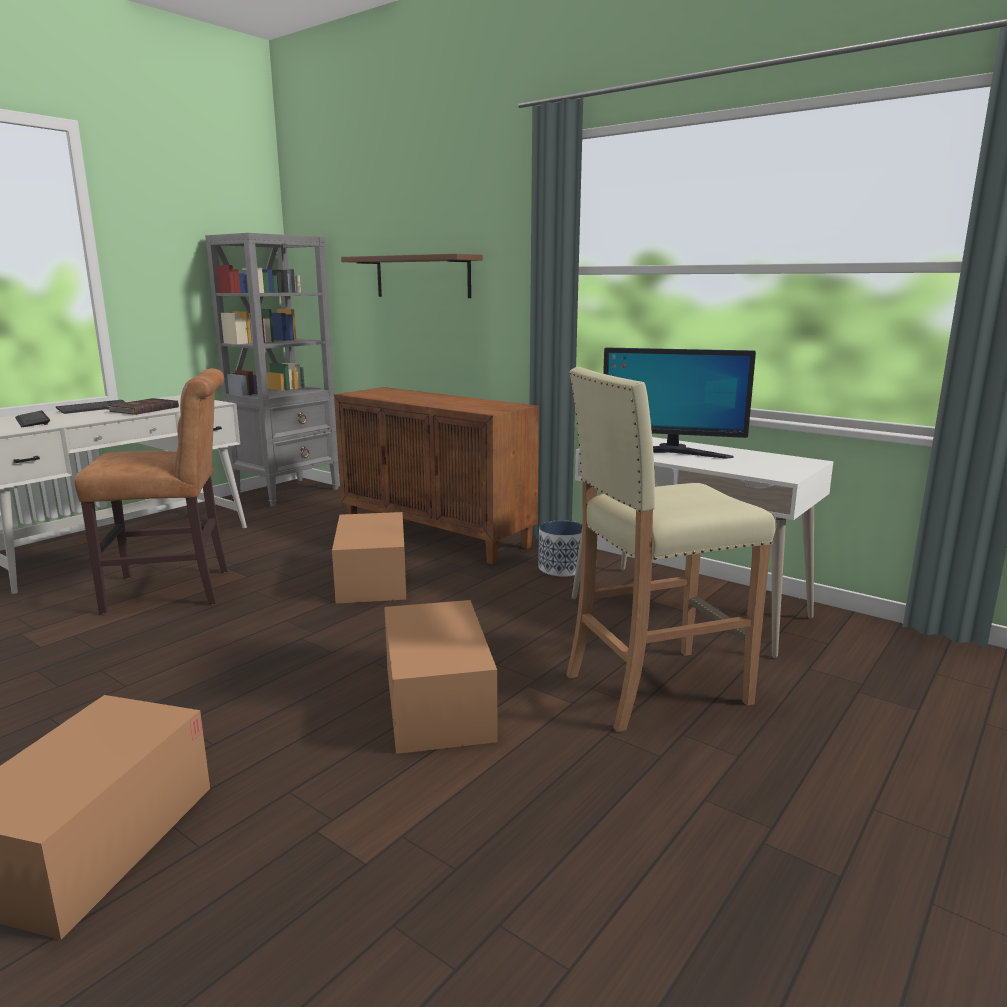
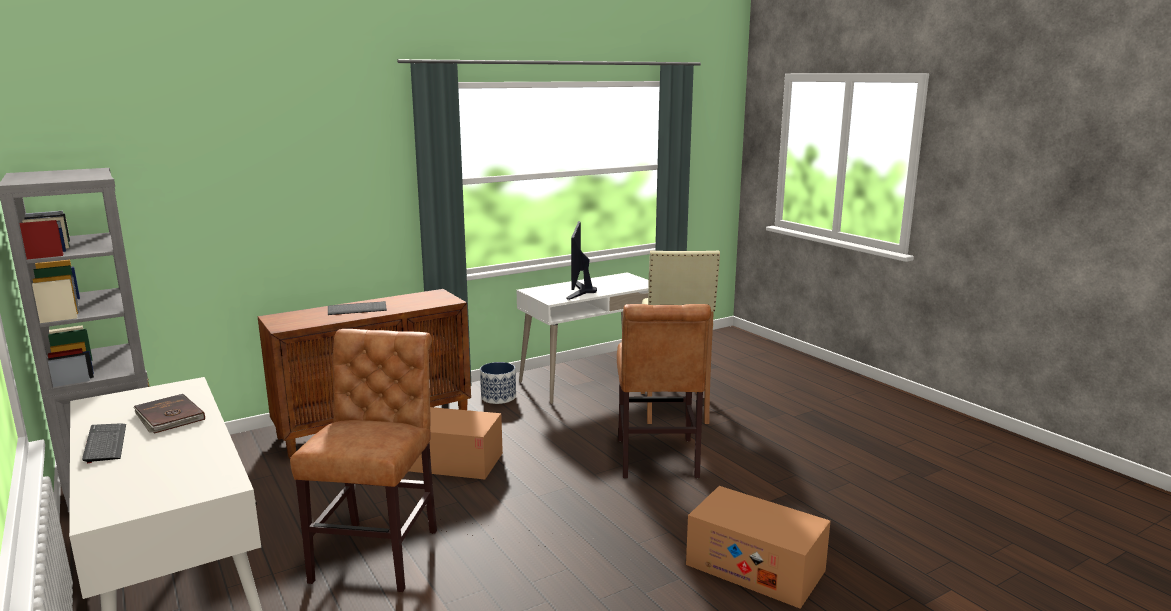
camera: 70 degrees left, 0 degrees up
(32, 421) = (154, 472): keyboard -> keyboard (357, 310)
(422, 277) = (273, 200): brown shelf -> none
(437, 702) = (657, 461): cardboard box -> brown chair
(671, 452) = (580, 290): monitor -> monitor turned 150 degrees clockwise

